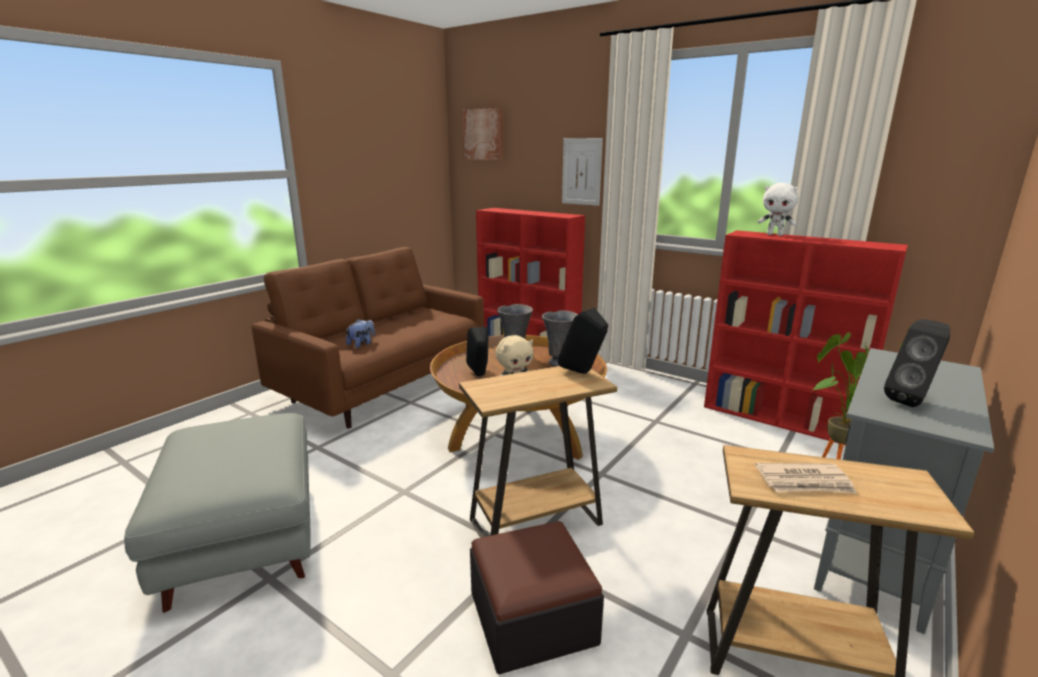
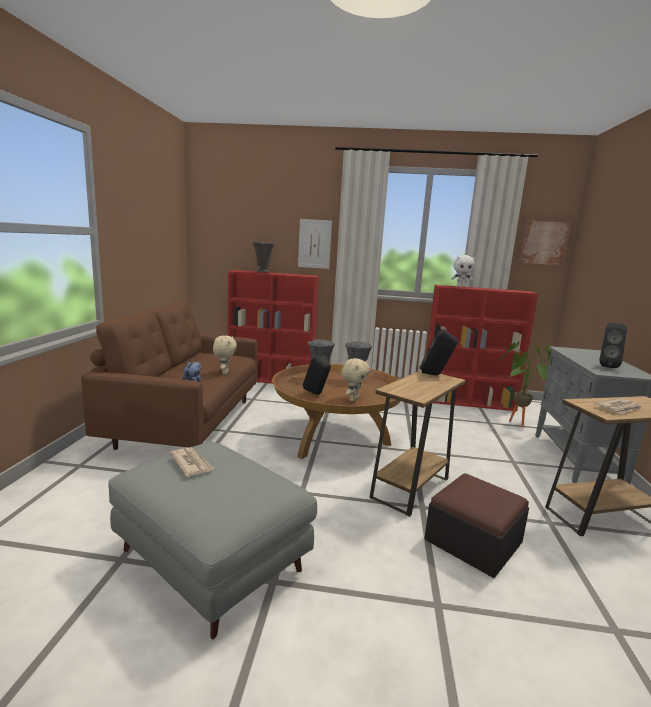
camera: 30 degrees left, 5 degrees down
(230, 432) = (191, 463): none -> newspaper
(410, 335) = (224, 373): none -> beige plush toy
(483, 134) = (224, 211): picture -> picture (543, 243)
(518, 210) = (262, 272): none -> grey vase

